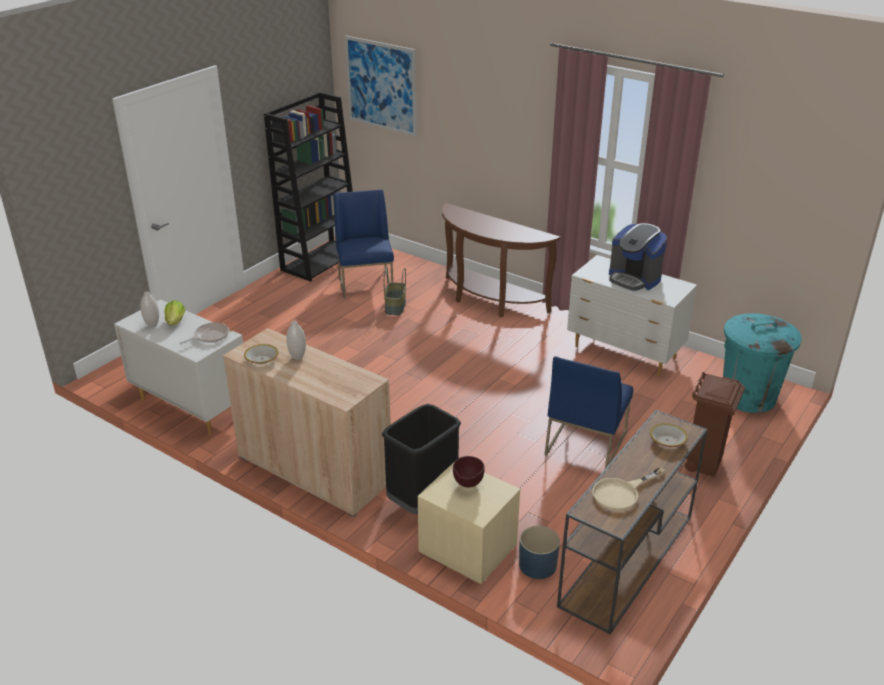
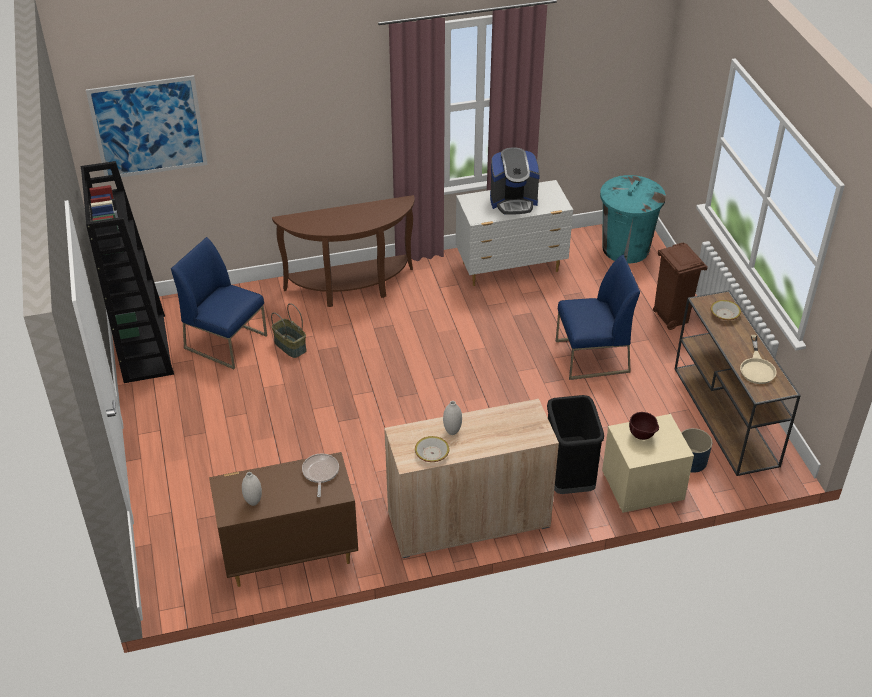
camera: 50 degrees left, 10 degrees up
(175, 321) = (266, 484): lettuce -> none
(191, 406) = (288, 556): white dresser -> brown dresser
(585, 443) = (591, 357): blue chair -> blue chair turned 75 degrees counterclockwise

